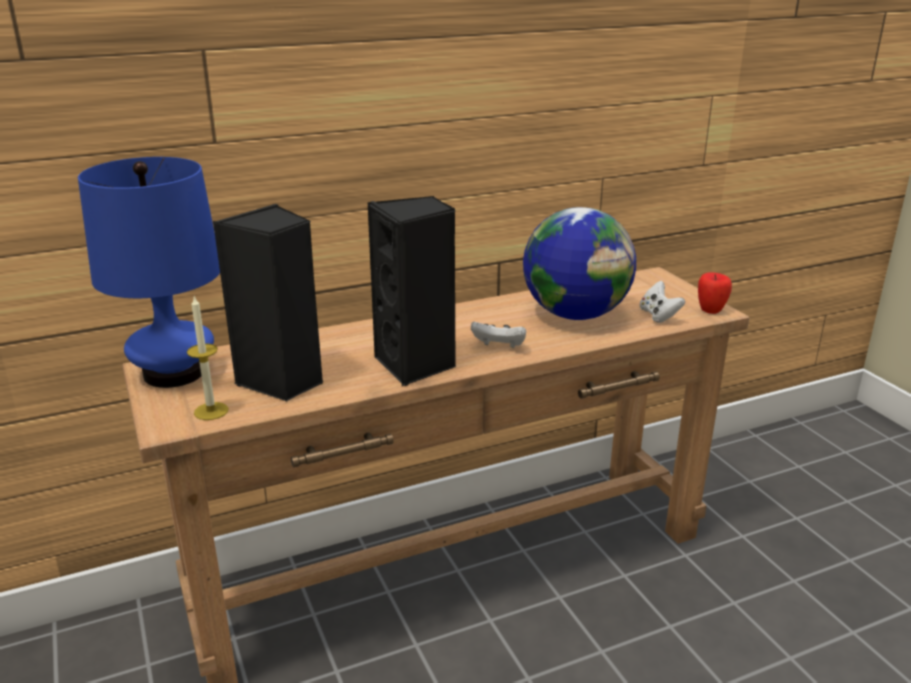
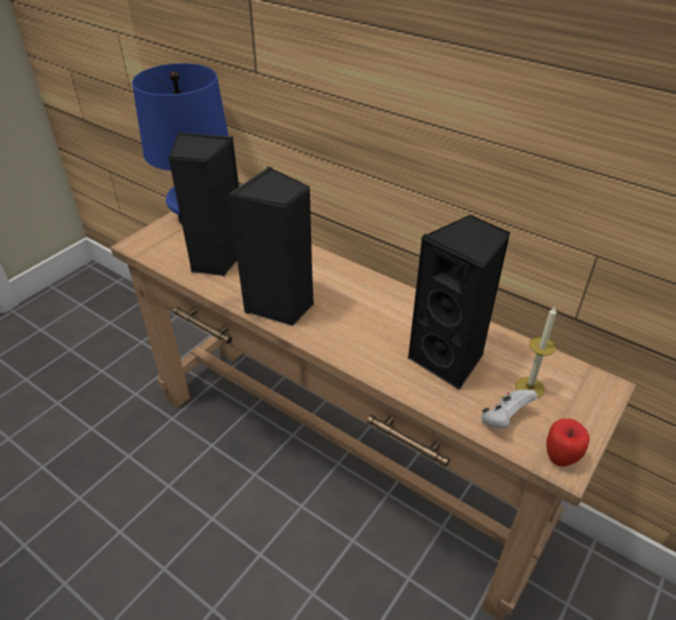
camera: 60 degrees right, 15 degrees up
(211, 411) = (162, 250): candle -> candle (529, 387)
(499, 347) = (344, 336): white game controller -> none
(575, 314) = (450, 360): globe -> black speaker

